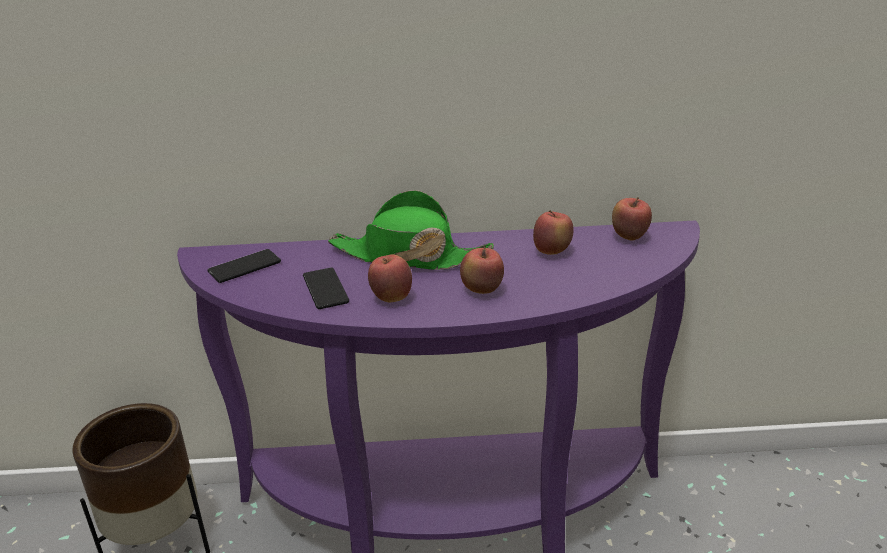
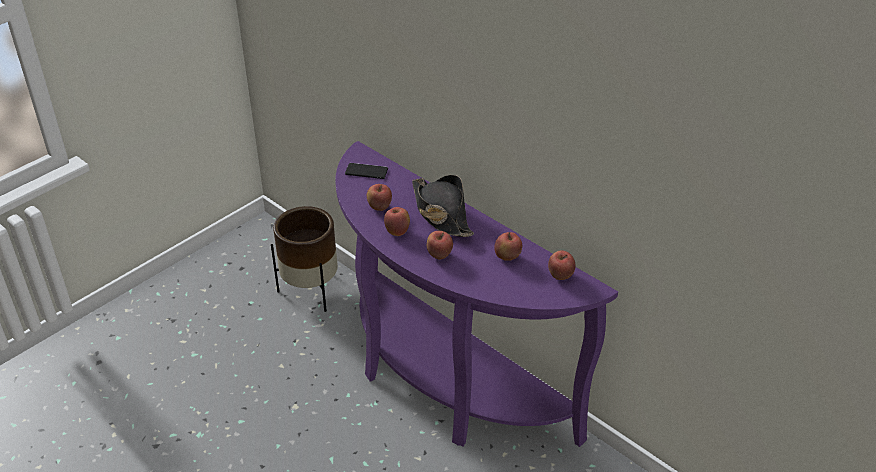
camera: 45 degrees right, 10 degrees up
(325, 289) = (379, 208): phone -> apple
(409, 255) = (441, 213): green hat -> black hat

